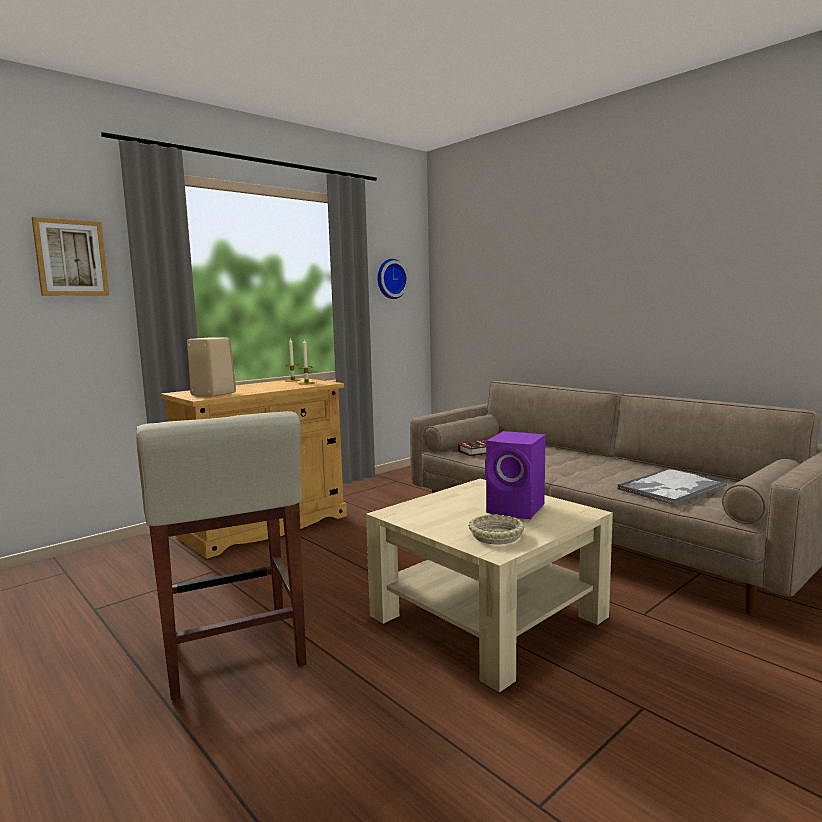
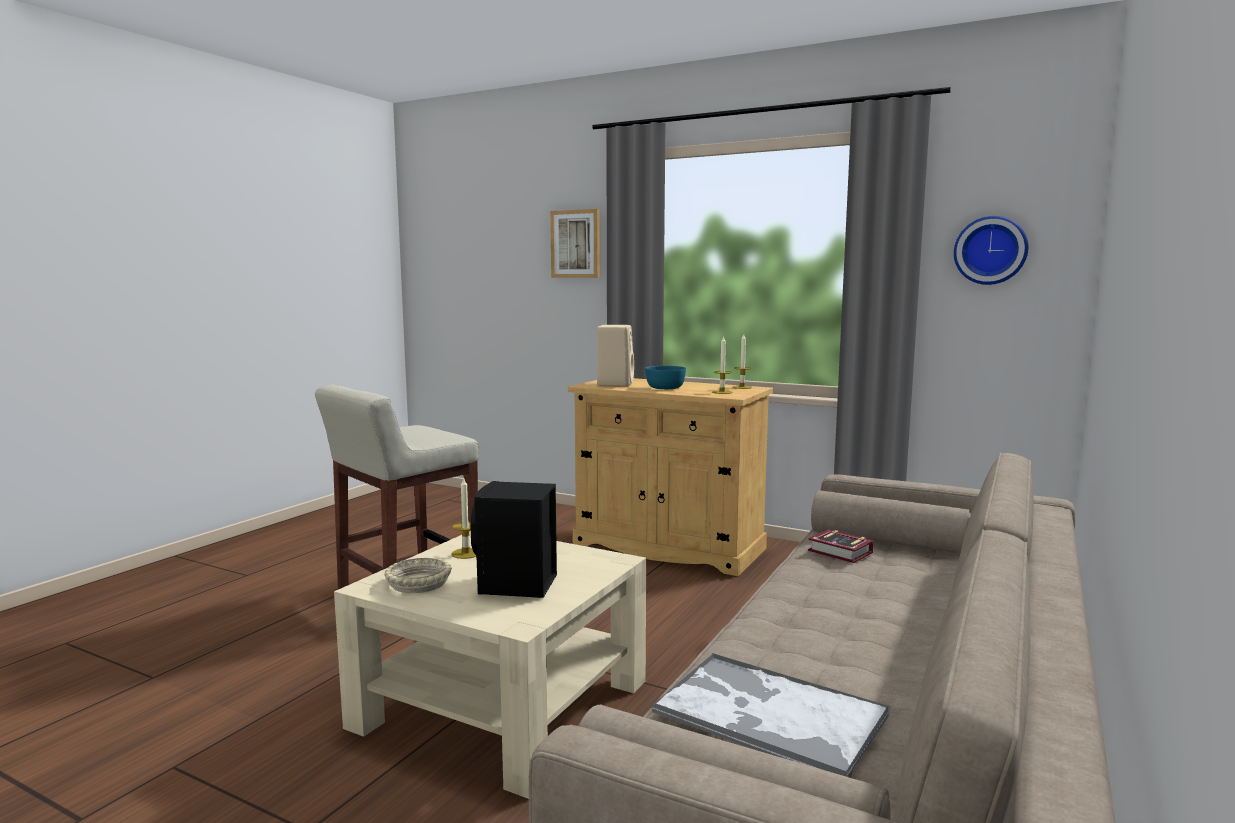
camera: 70 degrees right, 0 degrees up
(261, 388) = (665, 388): none -> turquoise bowl
(436, 519) = (466, 553): none -> candle
(517, 509) = (516, 586): purple speaker -> black speaker

